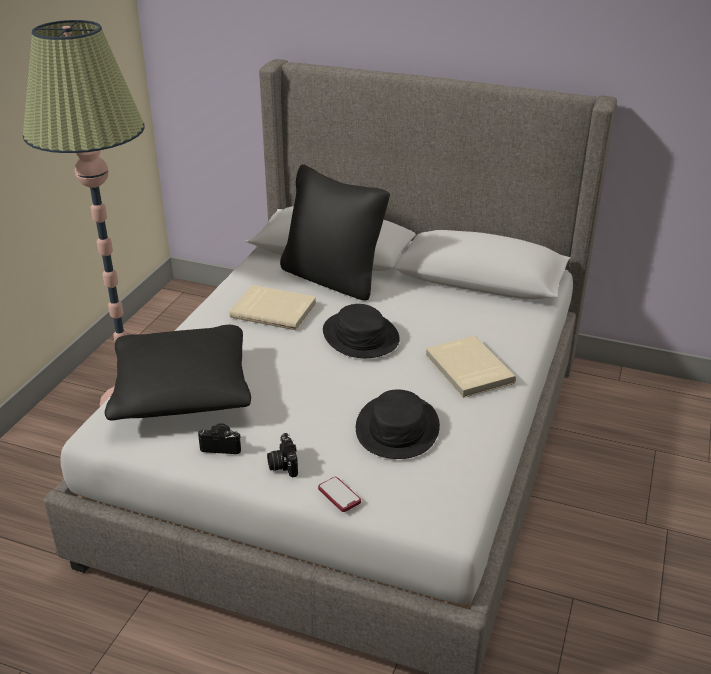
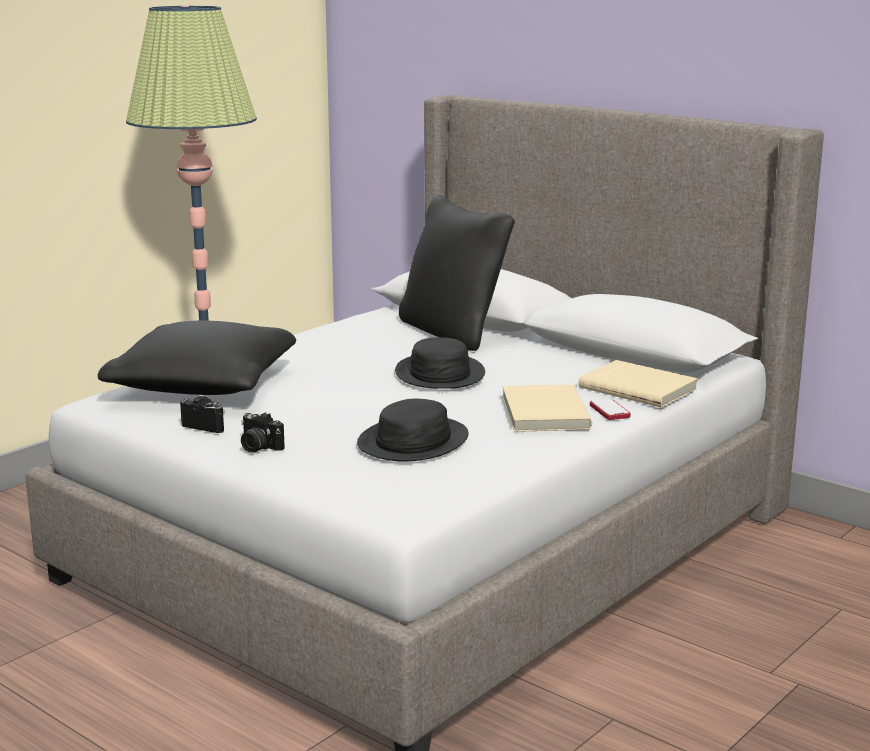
camera: 20 degrees right, 15 degrees down
(274, 310) = (361, 345): beige book -> beige book (638, 387)
(282, 465) = (258, 447): camera -> camera turned 60 degrees counterclockwise
(339, 495) = (297, 475): phone -> phone (609, 411)

